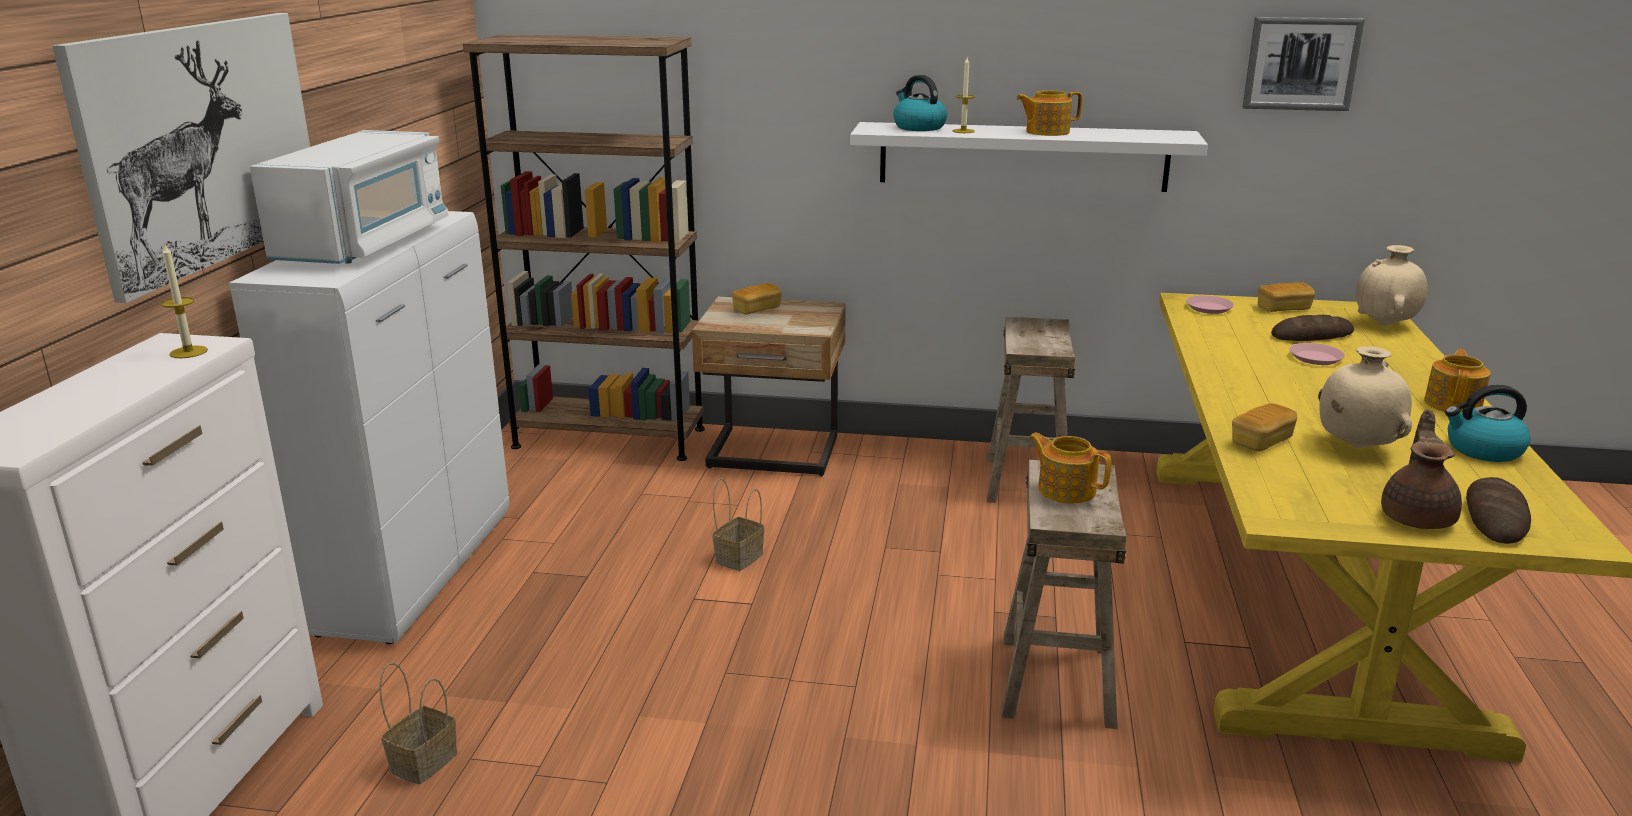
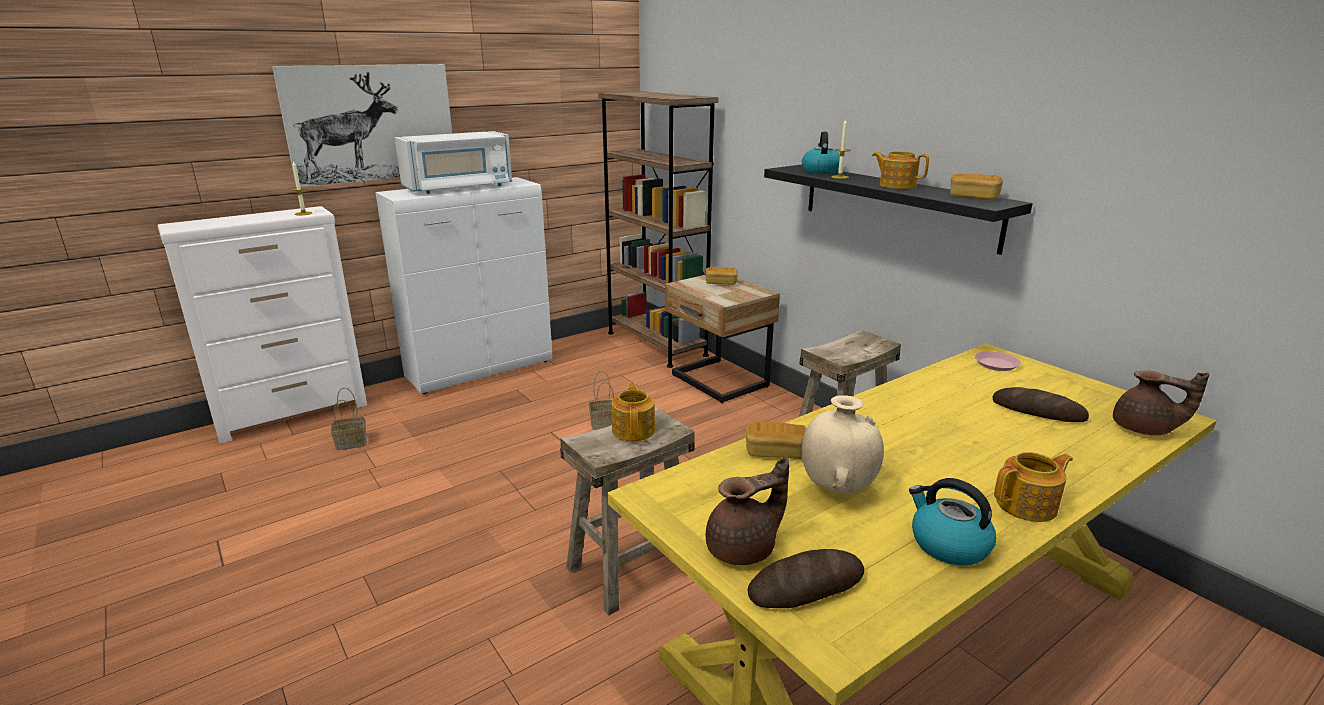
camera: 45 degrees right, 0 degrees up
(1022, 156) = (897, 205): white shelf -> black shelf
(1283, 309) = (1068, 386): bread -> bread (973, 197)
(1301, 63) = (1138, 147): picture -> none
(1315, 358) = (990, 425): pink plate -> none
(1384, 325) = (1144, 429): beige vase -> brown teapot

